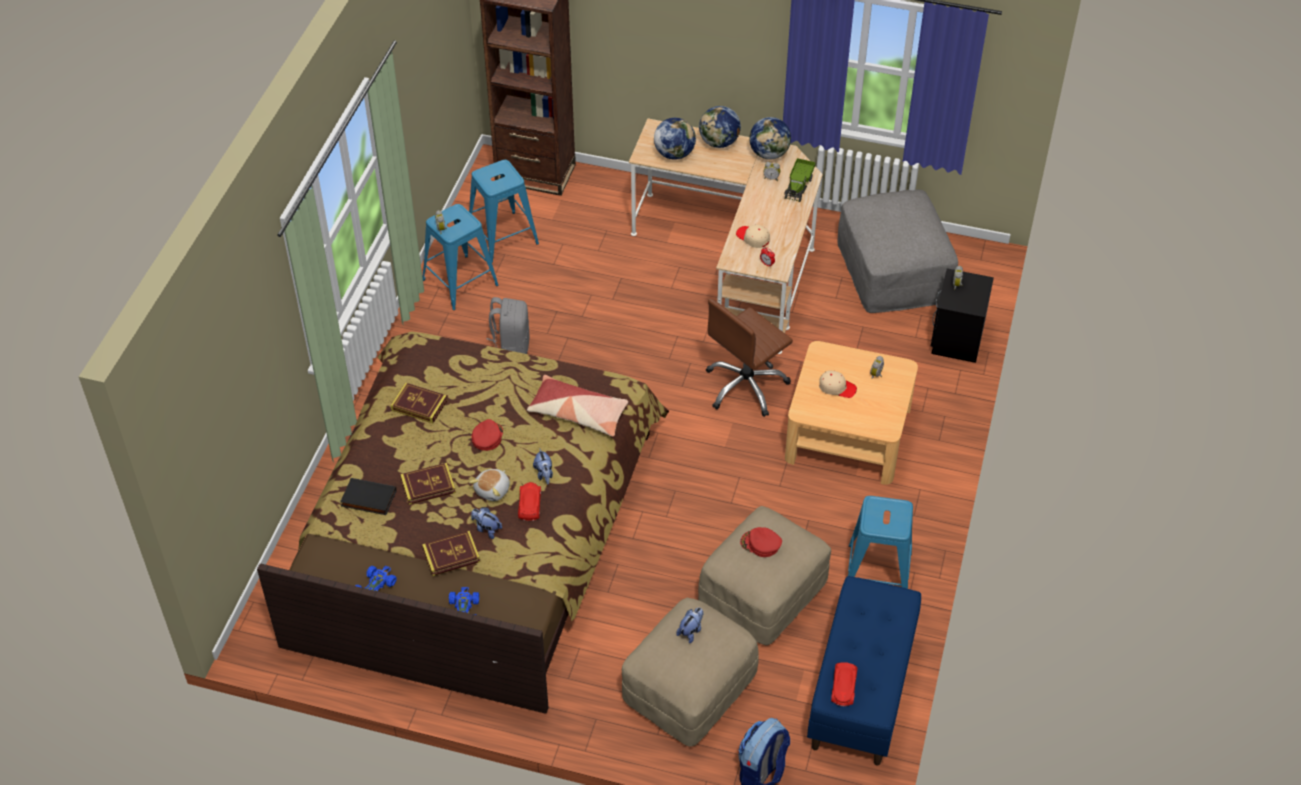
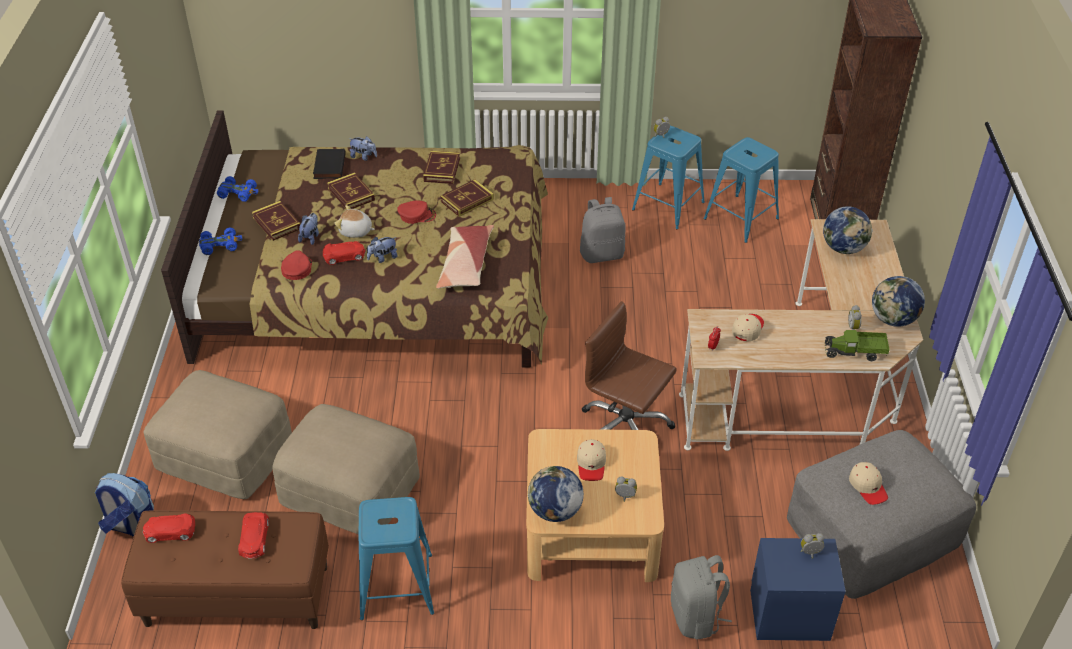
camera: 75 degrees right, 5 degrees down
(480, 394) = (467, 200): none -> book
(691, 631) = (228, 401): plush toy -> plush toy (364, 157)
(719, 142) = (884, 277): globe -> globe (554, 511)
(760, 544) = (345, 433): red cap -> red cap (297, 268)
(862, 692) = (236, 596): blue bench -> brown bench
(866, 625) = (254, 539): none -> red toy car
(904, 235) = (868, 486): none -> beige cap
(948, 391) = (696, 617): none -> grey backpack
(956, 338) = (789, 612): black nightstand -> blue nightstand

